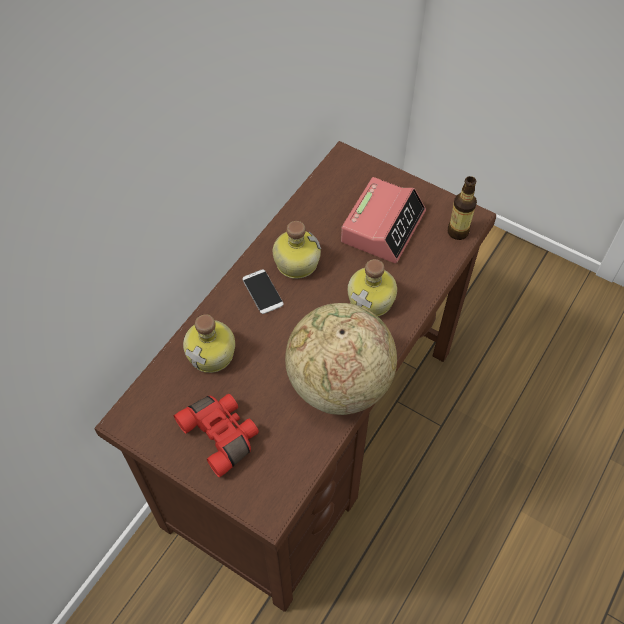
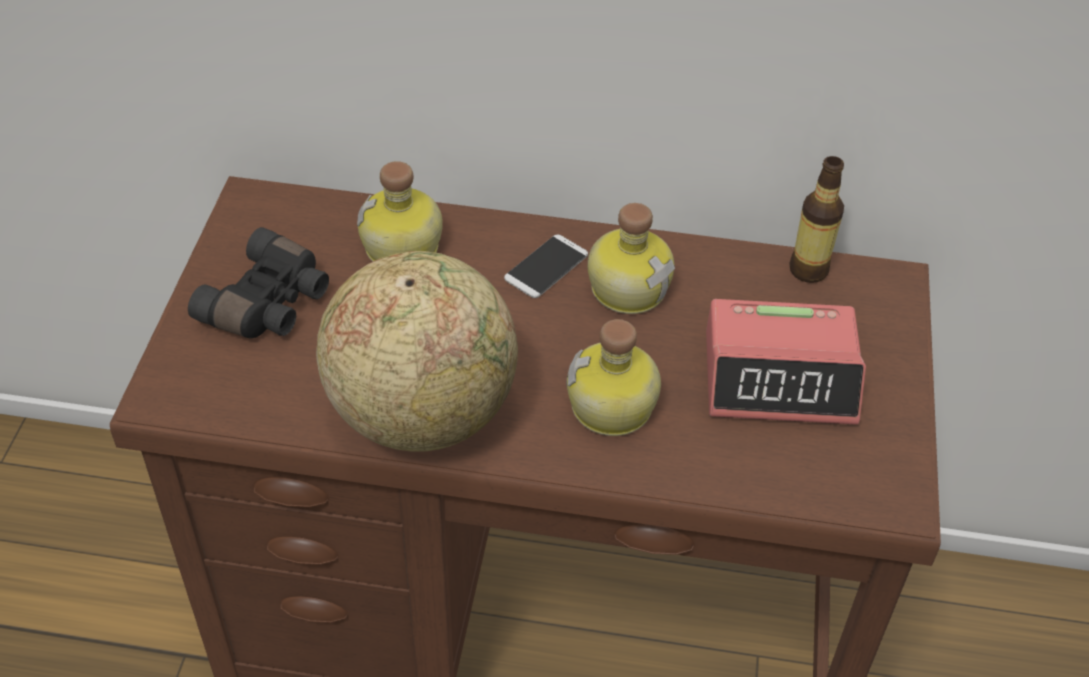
camera: 65 degrees right, 10 degrees down
(222, 434) = (269, 304): red binoculars -> black binoculars
(458, 232) = (847, 491): bottle -> bottle (808, 270)

